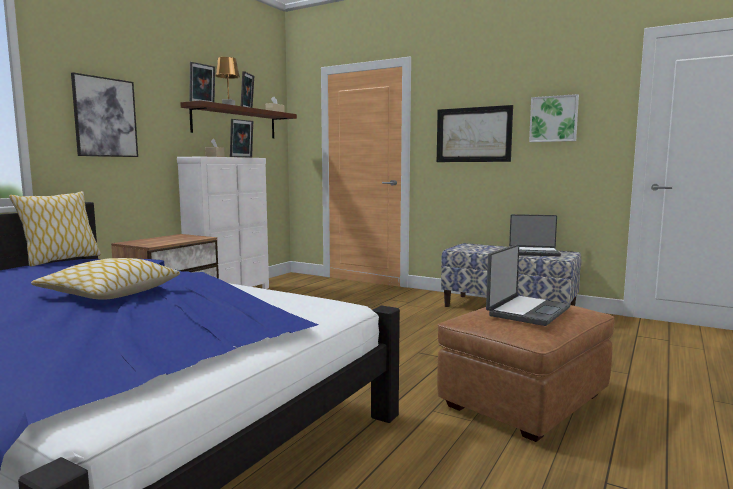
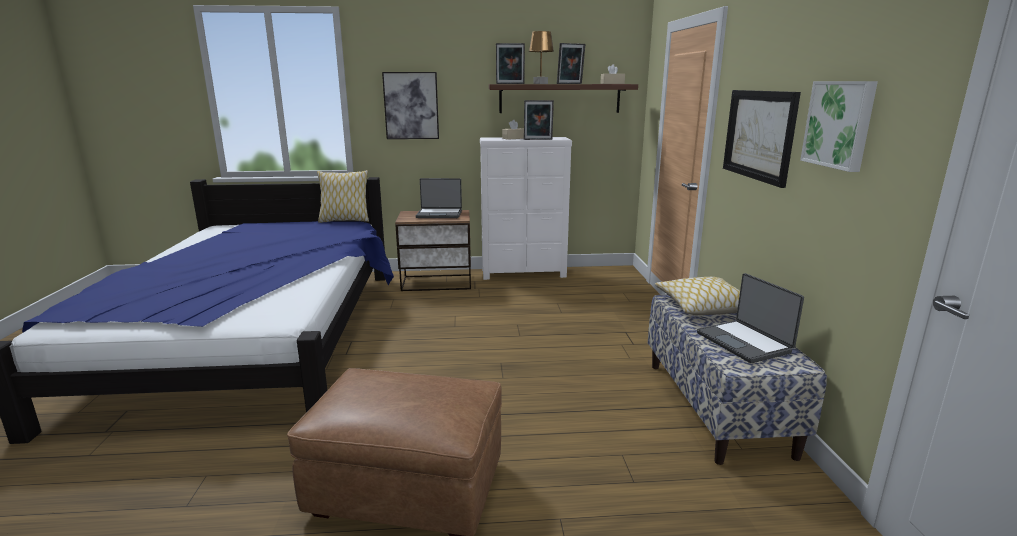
camera: 55 degrees right, 10 degrees up
(109, 294) = (254, 259): pillow -> pillow (703, 306)
(527, 311) = (386, 396): laptop -> laptop (439, 214)

